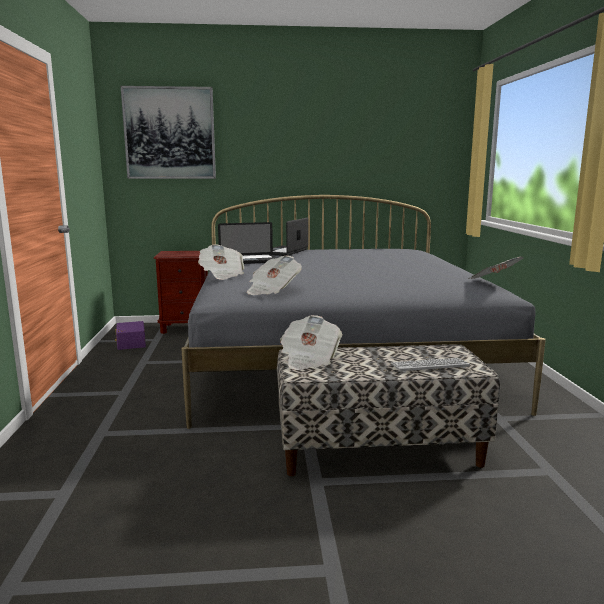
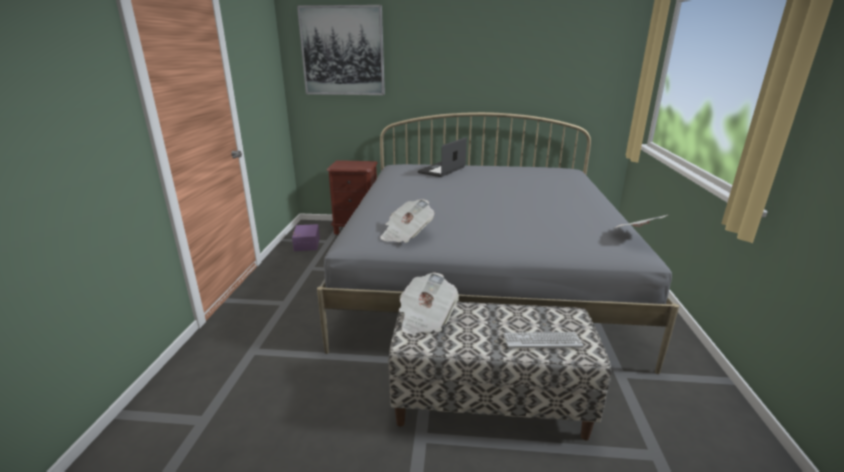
camera: 10 degrees right, 10 degrees up
(222, 275) = (370, 205): newspaper -> none
(249, 261) = (403, 183): laptop -> none

